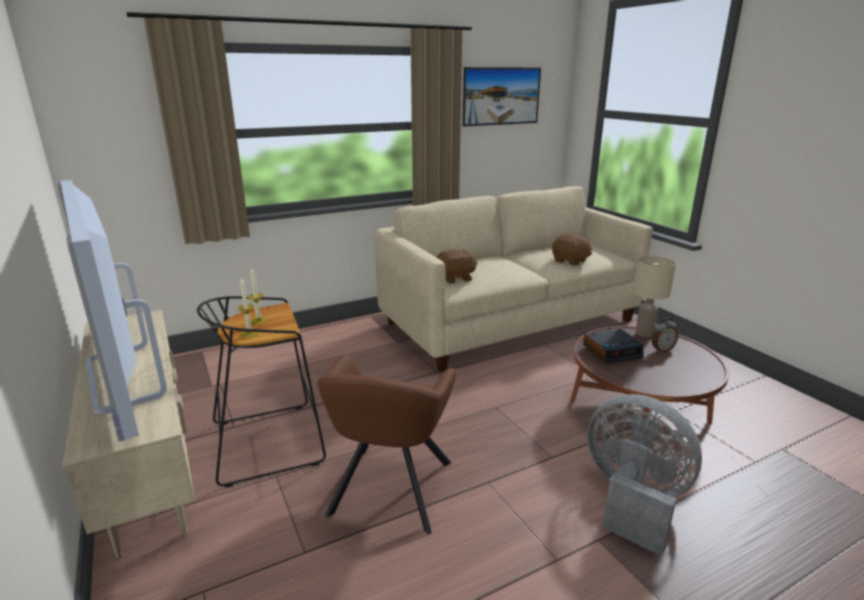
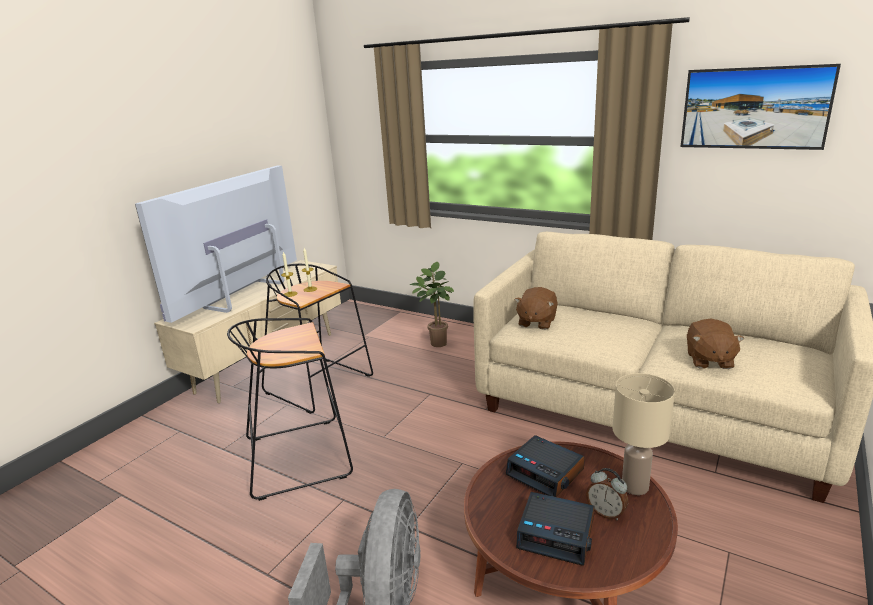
camera: 60 degrees right, 0 degrees up
(299, 355) = (436, 343): none -> potted plant
(390, 491) = (300, 456): brown armchair -> black stool
(455, 278) = (536, 322): brown plush toy -> brown plush toy turned 75 degrees clockwise
(673, 369) = (557, 534): none -> alarm clock

